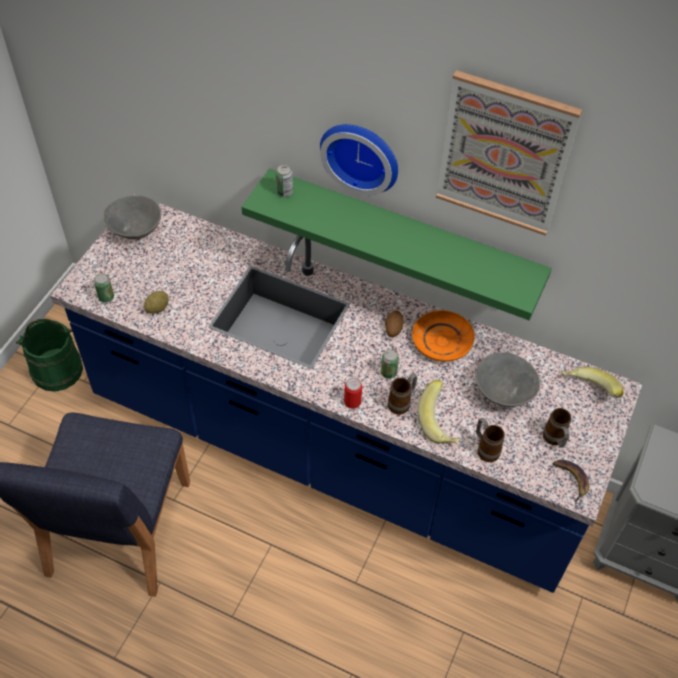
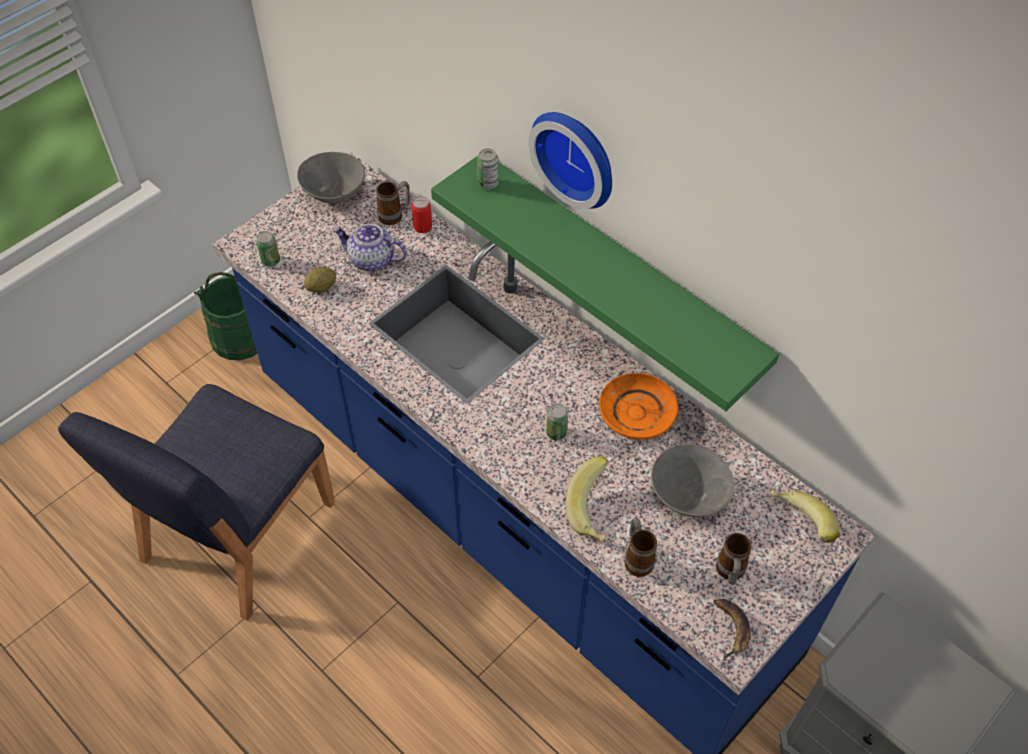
camera: 20 degrees right, 0 degrees up
(188, 276) = (371, 260): none -> teapot
(352, 401) = (498, 455): can -> can (423, 227)
(393, 329) = (583, 383): potato -> none
(402, 402) = (557, 473): mug -> mug (395, 215)
(504, 154) = (731, 190): picture -> none

